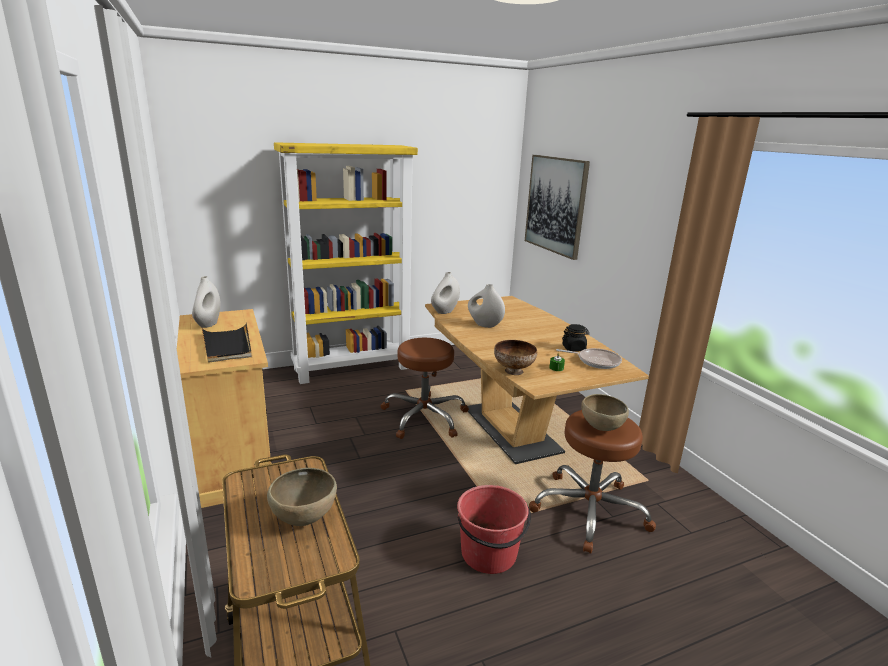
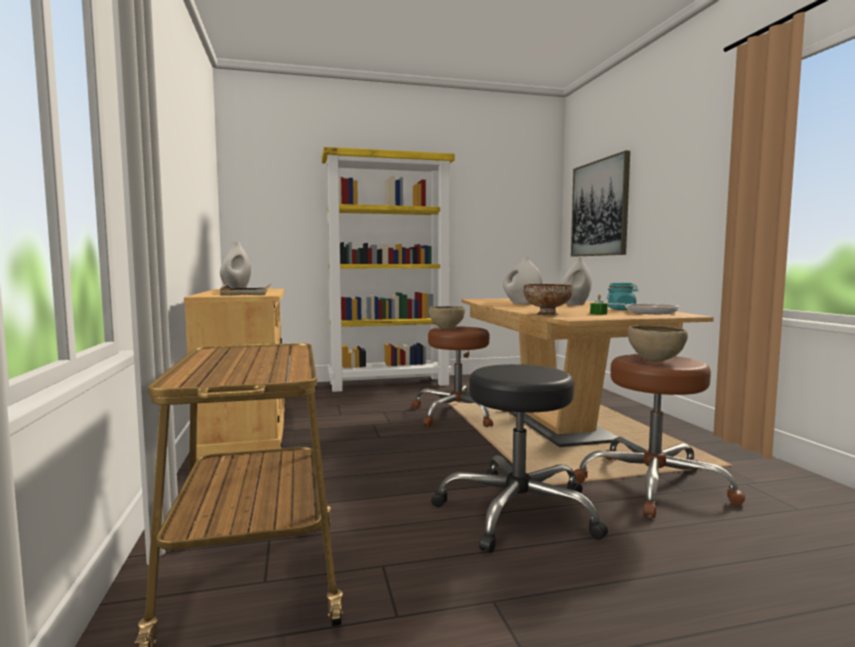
camera: 10 degrees right, 15 degrees down
(304, 519) = (267, 363): brown bowl -> brown bowl (447, 329)
(445, 311) = (481, 300): white vase -> white vase (575, 304)
(489, 554) = (517, 511): red bucket -> black stool
(574, 348) = (621, 309): black jar -> turquoise jar

